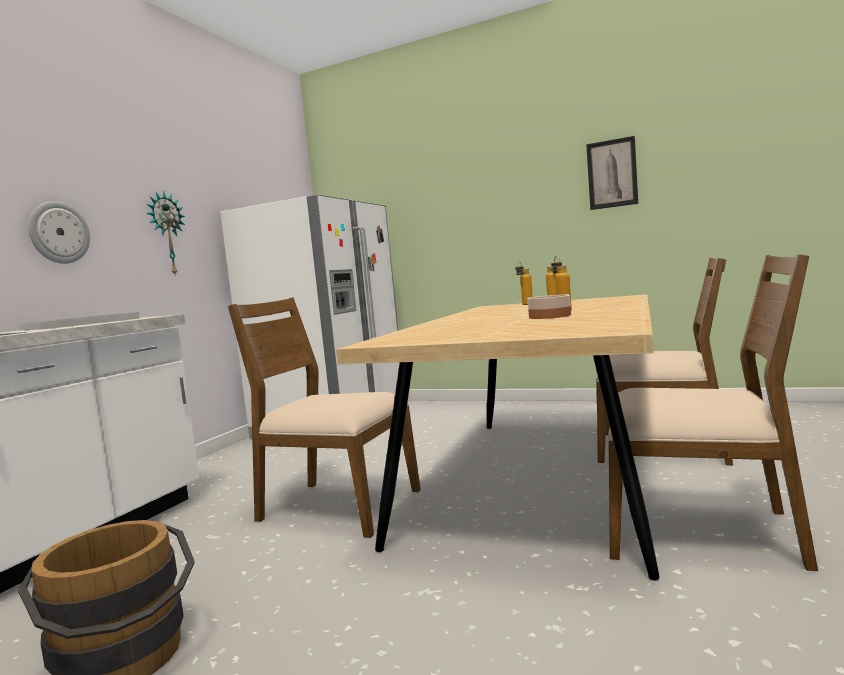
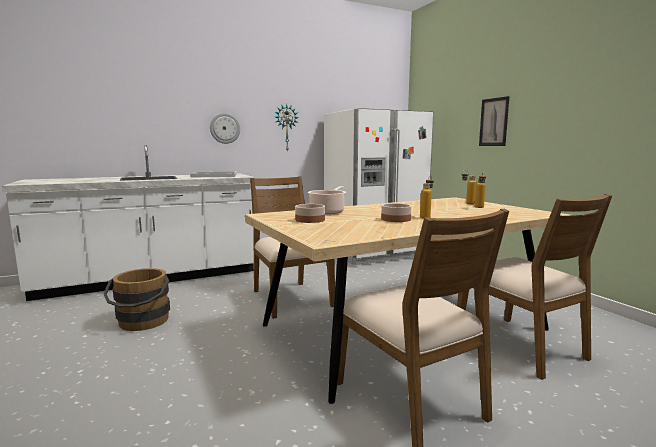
camera: 40 degrees right, 5 degrees up
(436, 328) = (328, 212): none -> cooking pot
(468, 332) = (309, 220): none -> bowl
(612, 173) = (612, 94): picture -> picture (494, 122)

